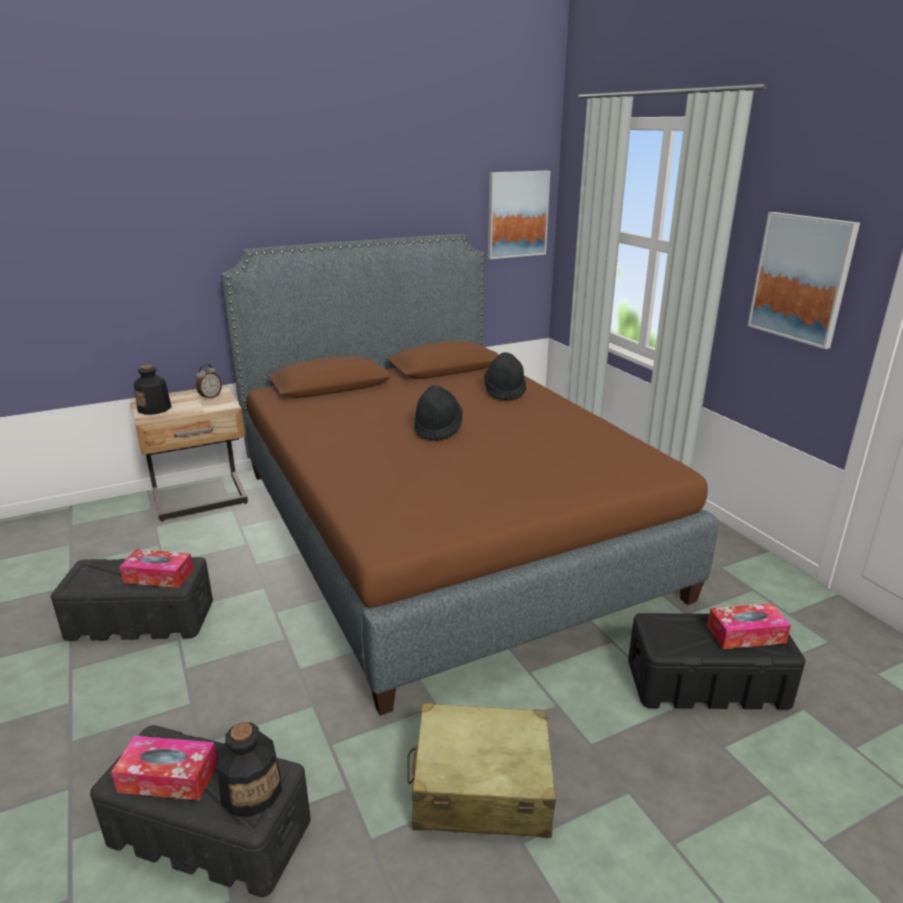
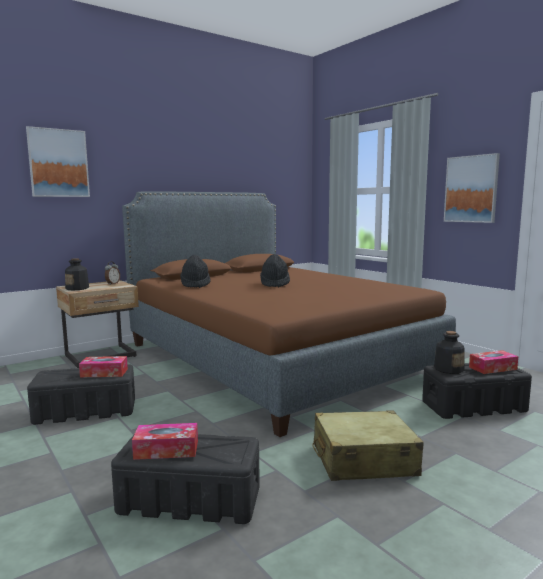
camera: 10 degrees left, 15 degrees down
(252, 791) = (229, 449): bottle -> bottle (448, 369)
(504, 391) = (303, 273): black hat -> black hat (195, 285)
(517, 214) = (291, 186): picture -> picture (58, 163)

